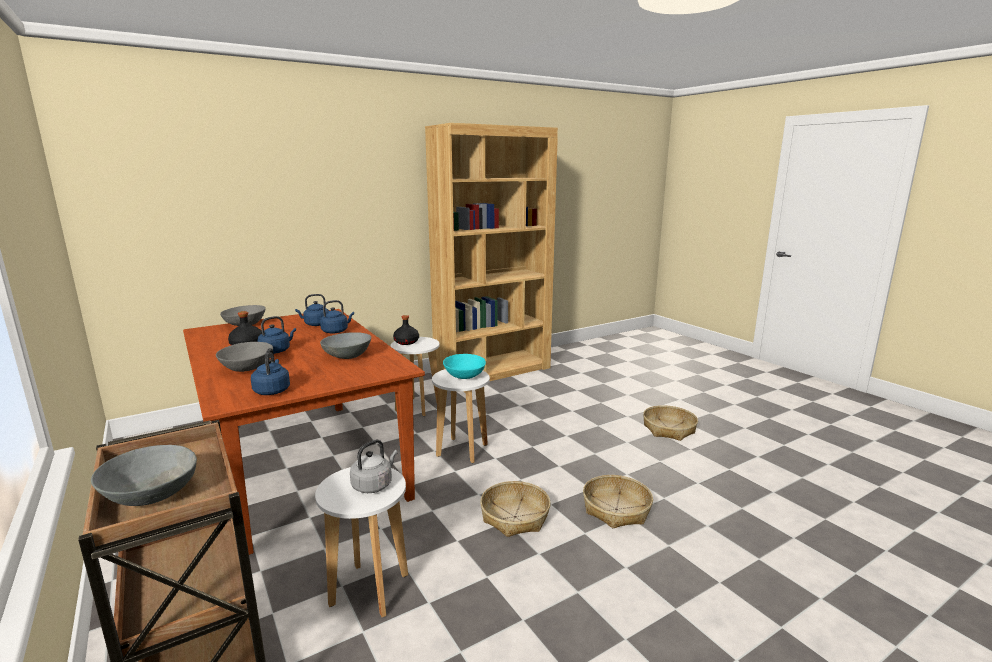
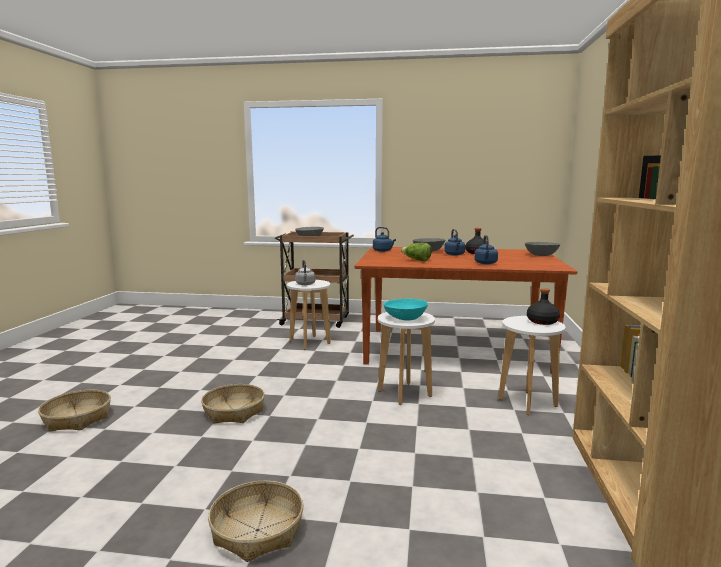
camera: 130 degrees right, 5 degrees down
(315, 324) = (517, 262): blue kettle -> none
(348, 356) = (416, 260): grey bowl -> lettuce
(515, 517) = (294, 381): basket -> basket (77, 418)

